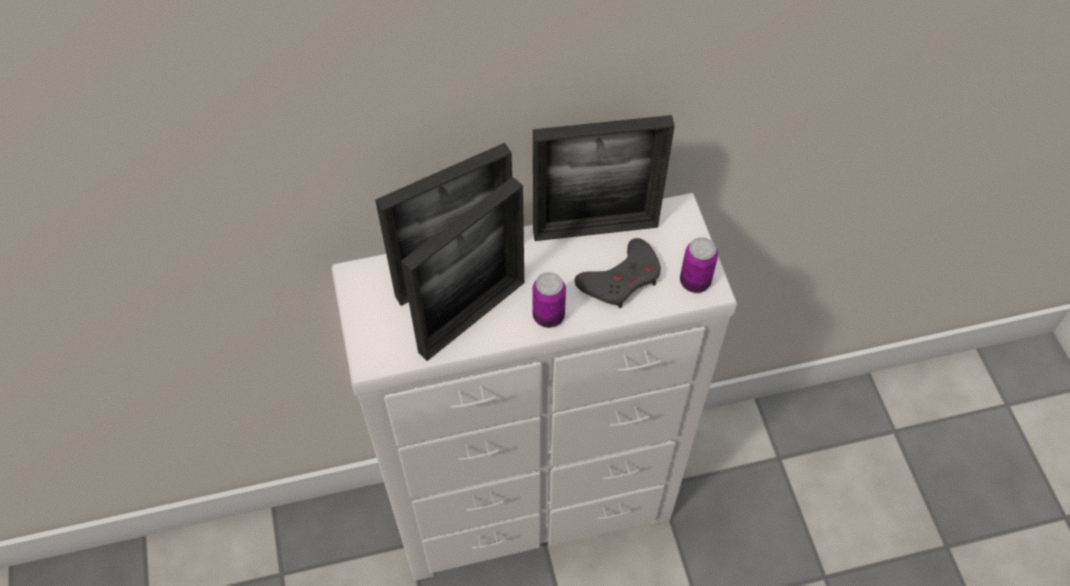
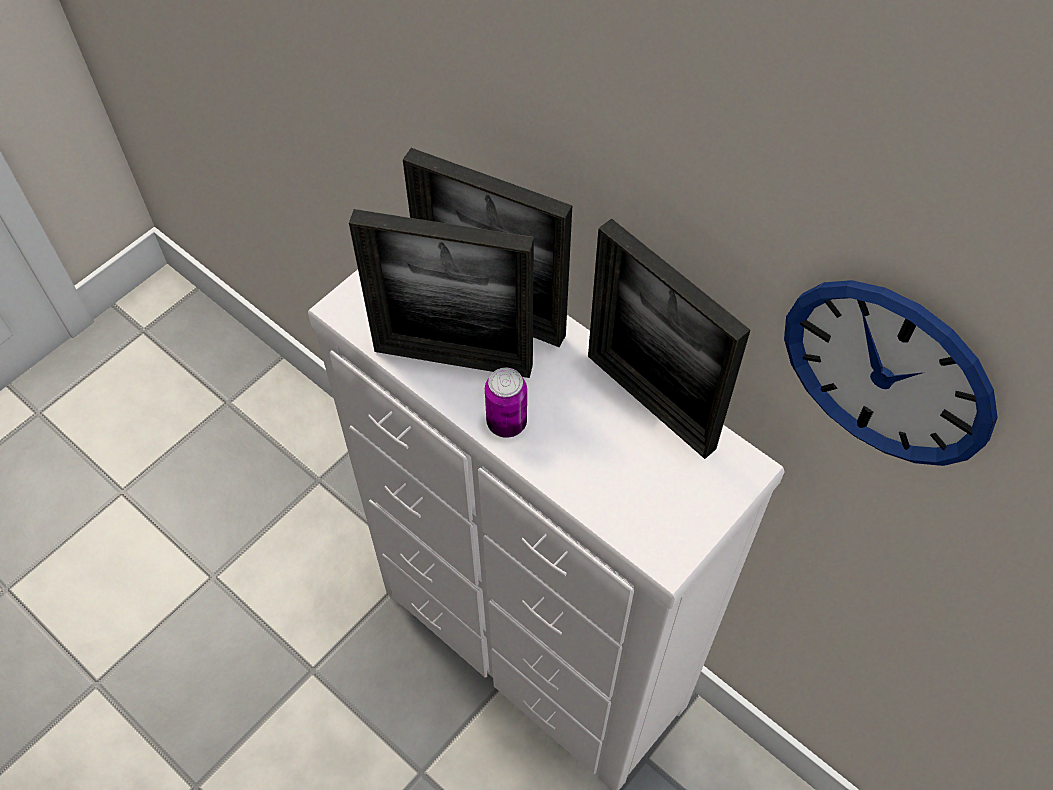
camera: 55 degrees right, 0 degrees up
(621, 279) = (607, 463): grey game controller -> none
(695, 282) = (663, 537): can -> none
(741, 77) = (887, 373): none -> wall clock

